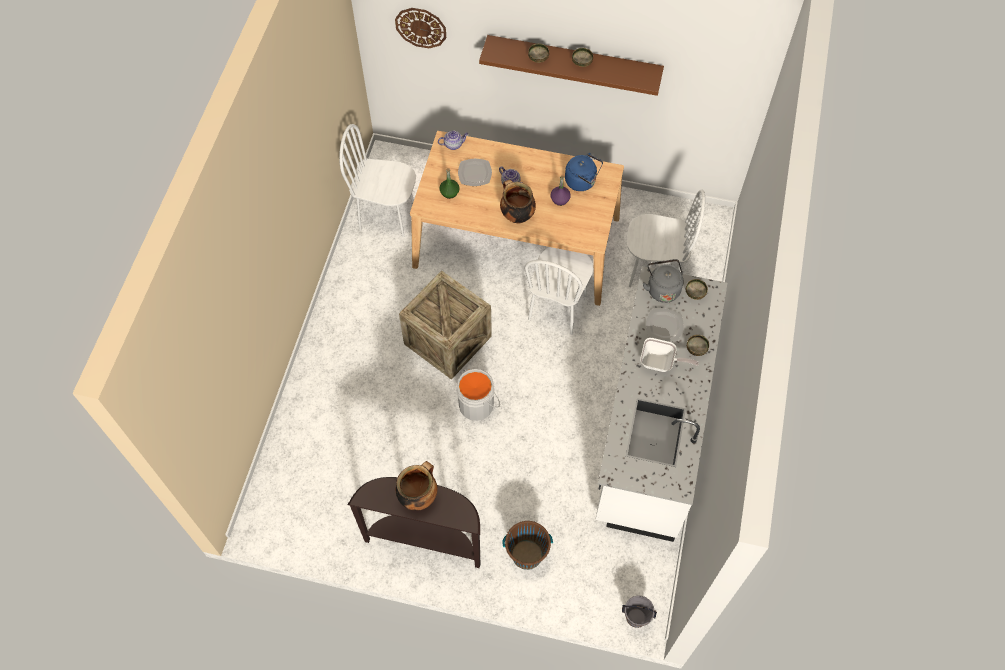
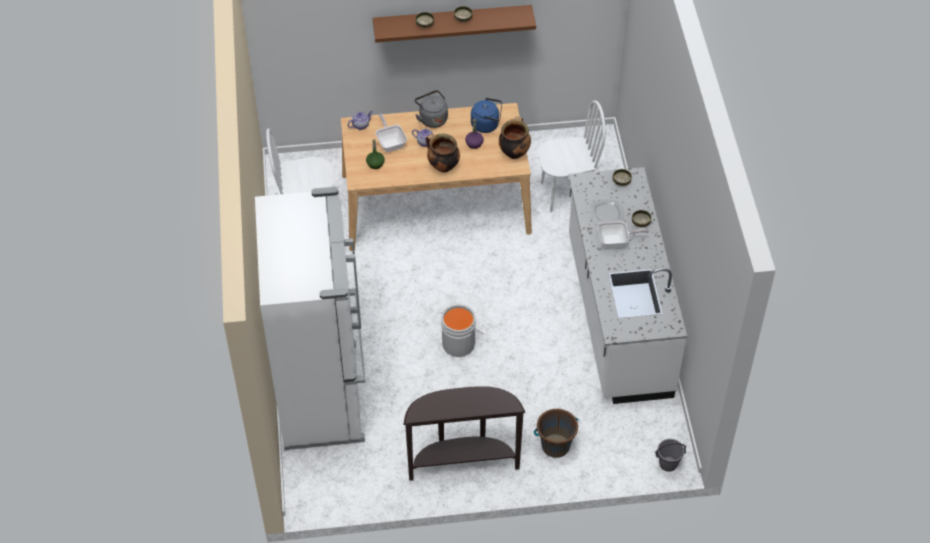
camera: 20 degrees left, 10 degrees down
(321, 416) = (323, 394): none -> white fridge
(418, 496) = (461, 399): cooking pot -> cooking pot (514, 152)
(421, 27) = (310, 27): wall clock -> none
(447, 340) = (409, 300): crate -> none
(475, 173) = (390, 143): plate -> frying pan
(557, 308) = (495, 246): white chair -> none
(662, 288) = (593, 186): grey kettle -> grey kettle (432, 118)

